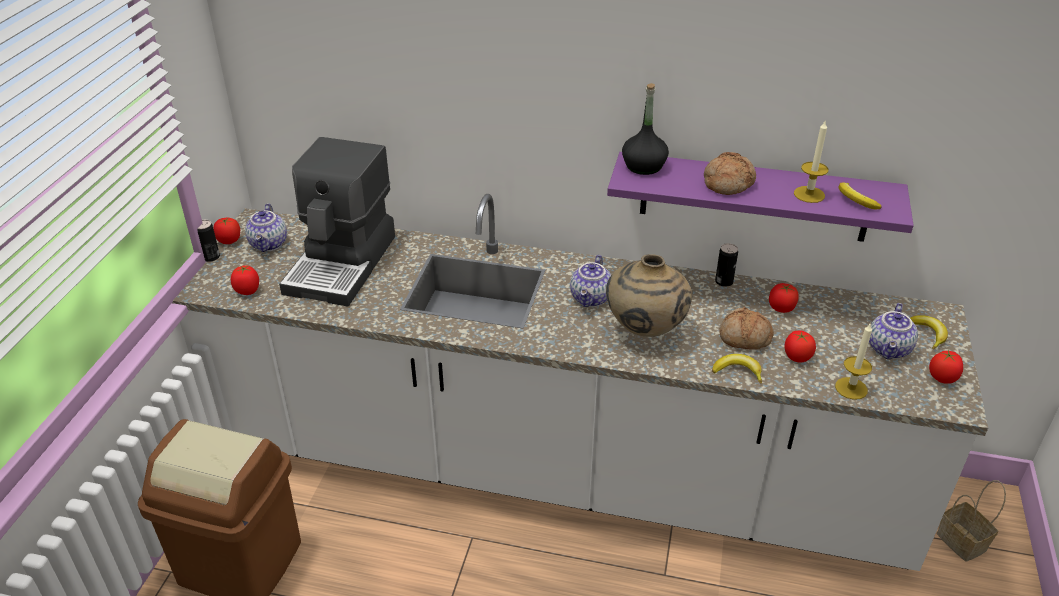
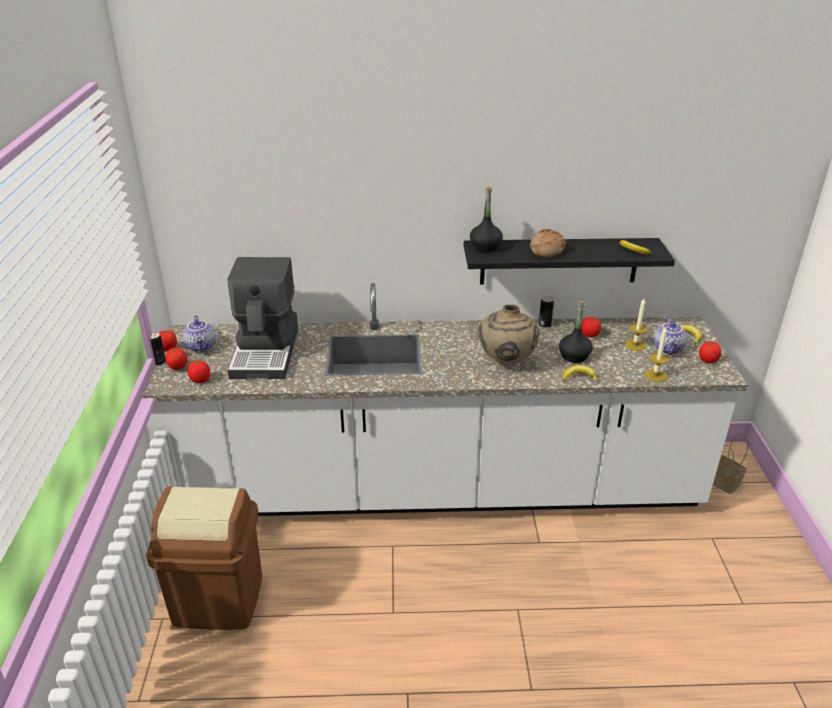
camera: 15 degrees left, 5 degrees down
(592, 298) = (460, 348): teapot -> none
(744, 338) = (574, 356): bread -> black bottle
(754, 197) = (559, 261): purple shelf -> black shelf
(796, 357) = (613, 363): tomato -> tomato (177, 367)
(809, 194) = (602, 251): candle -> candle (635, 345)

